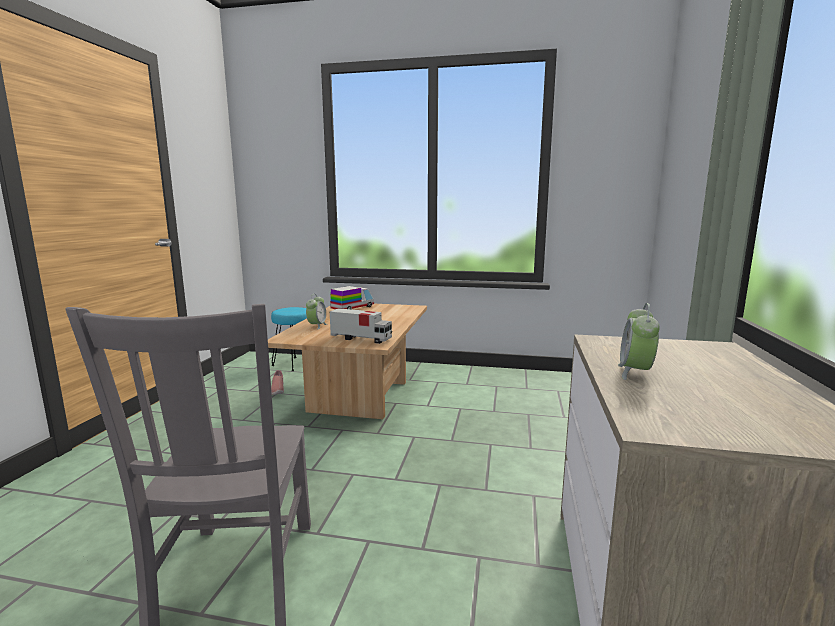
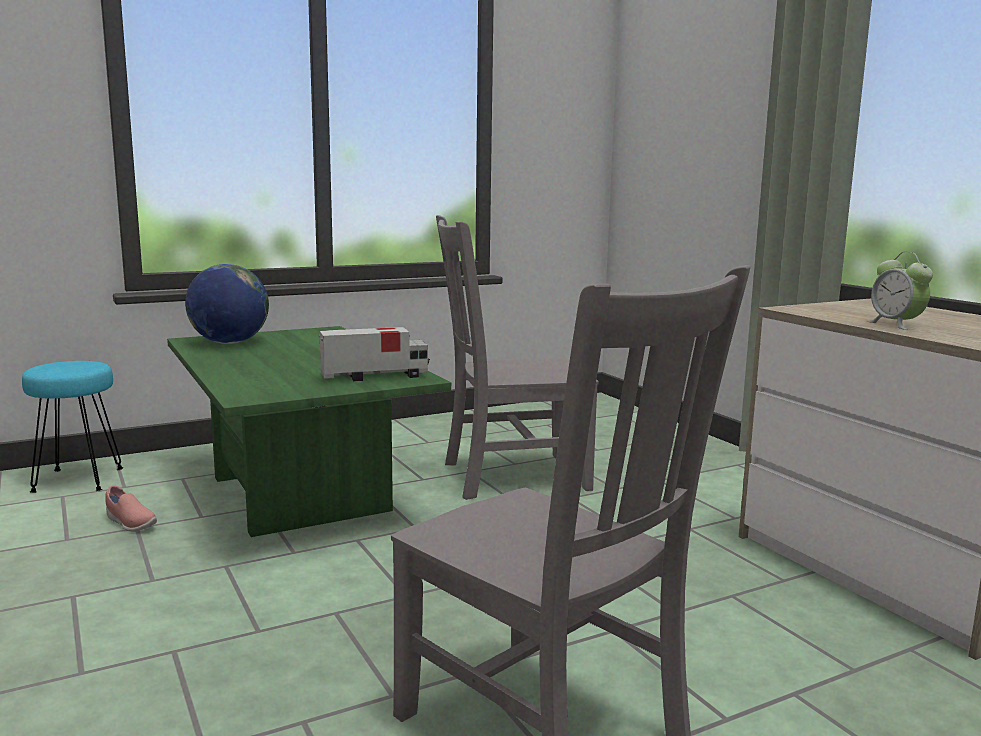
camera: 40 degrees left, 0 degrees up
(317, 326) = (250, 373): alarm clock -> none
(352, 308) = (229, 343): toy truck -> globe
(359, 396) = (299, 494): beige coffee table -> green coffee table
(477, 418) = (510, 476): none -> grey chair

